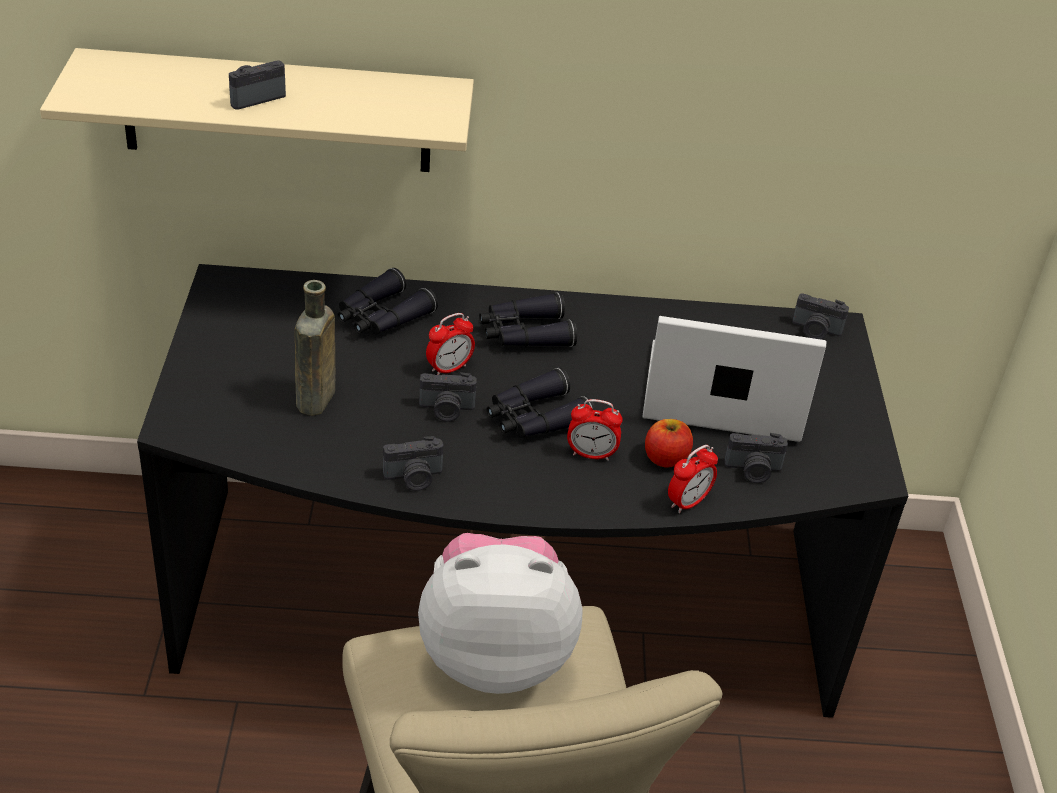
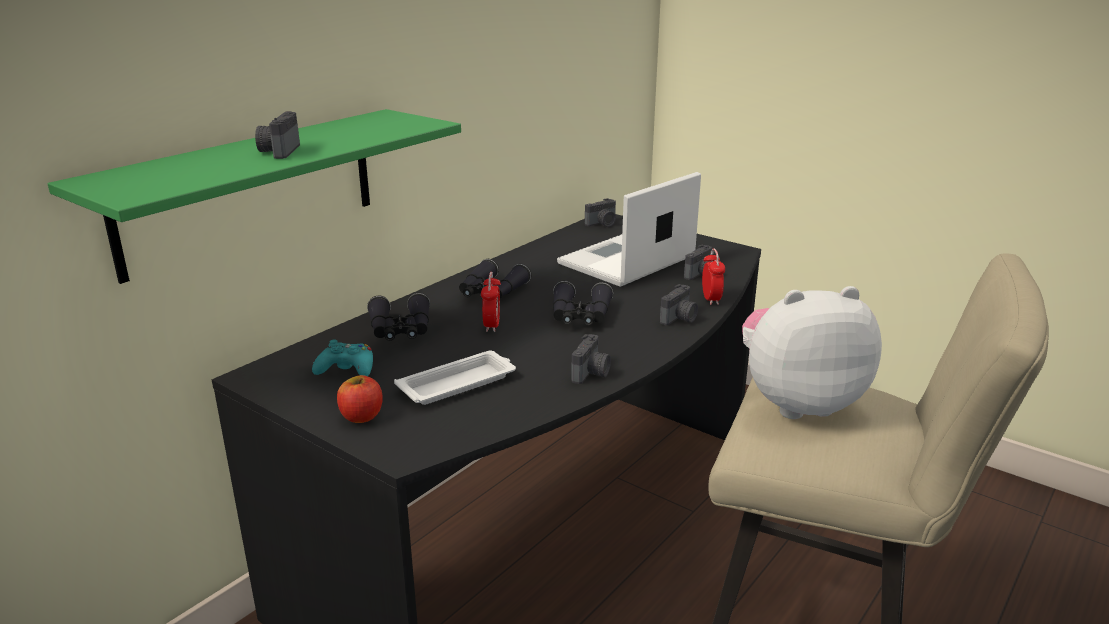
camera: 50 degrees left, 15 degrees down
(277, 112) = (250, 190): beige shelf -> green shelf
(280, 324) = (346, 369): none -> turquoise game controller
(315, 402) = (459, 383): brown bottle -> white tray
(446, 410) = (534, 340): camera -> camera (680, 318)
(495, 654) = (797, 402): plush toy -> plush toy turned 45 degrees clockwise
(591, 454) = (636, 311): alarm clock -> none
(665, 458) = (664, 292): apple -> apple (361, 416)

